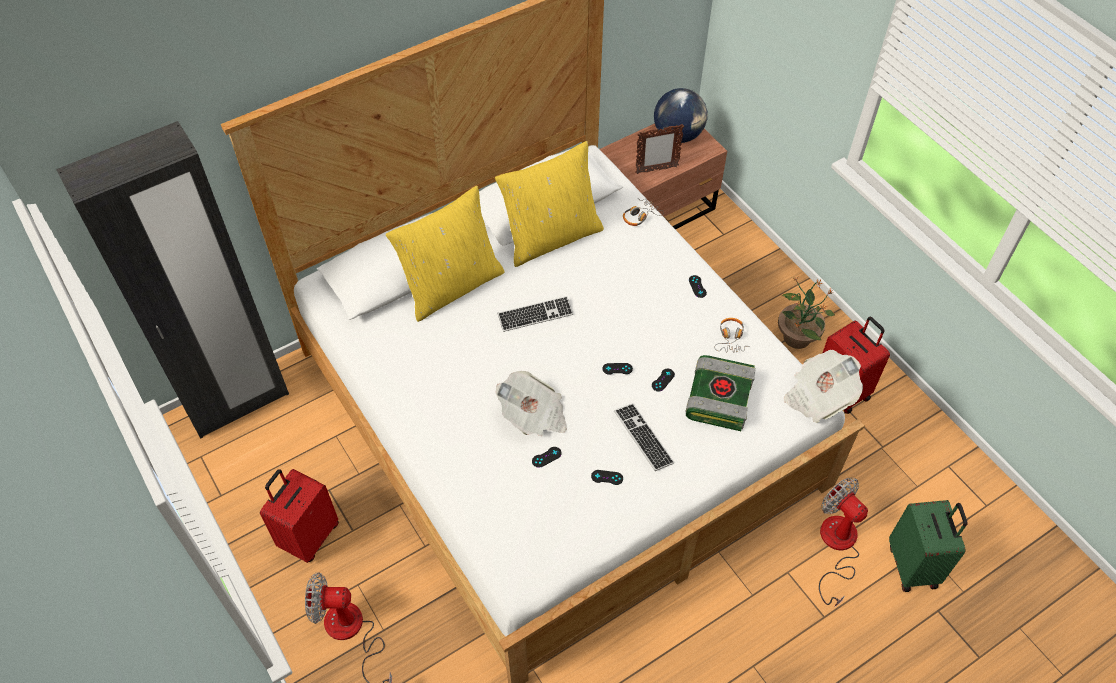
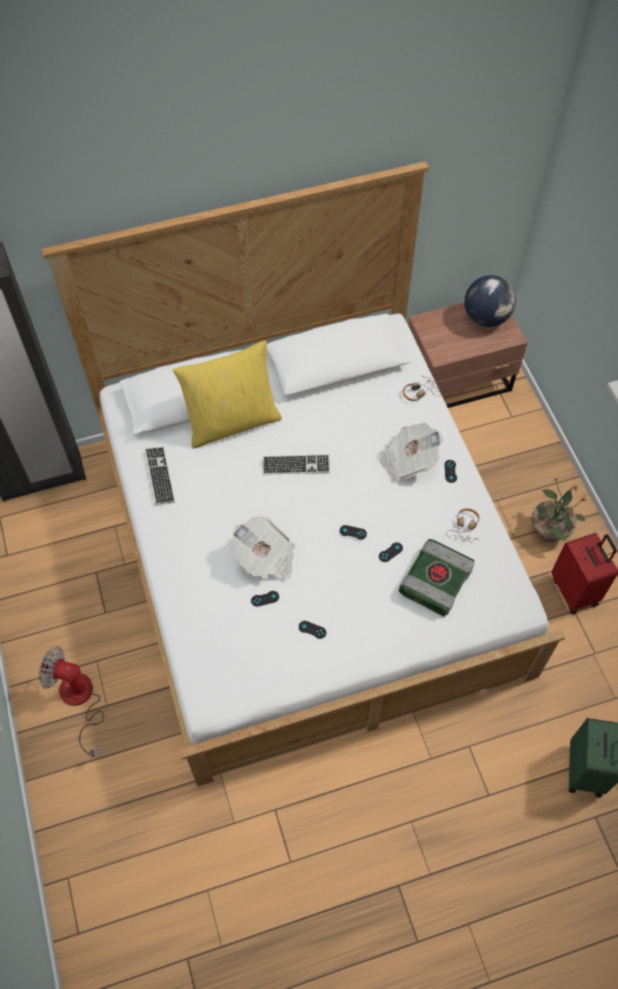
camera: 15 degrees right, 5 degrees up
(309, 536) = (68, 608): red suitcase -> none
(551, 237) = (333, 395): yellow pillow -> none
(643, 438) = (355, 601): keyboard -> keyboard (160, 476)
(656, 170) = (455, 347): picture frame -> none
(818, 396) = (527, 601): newspaper -> newspaper (407, 460)
(836, 546) = (521, 734): fan -> none

